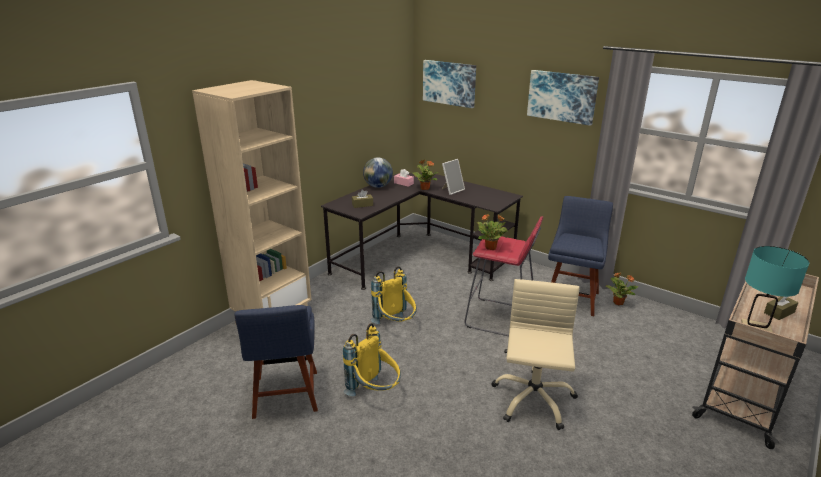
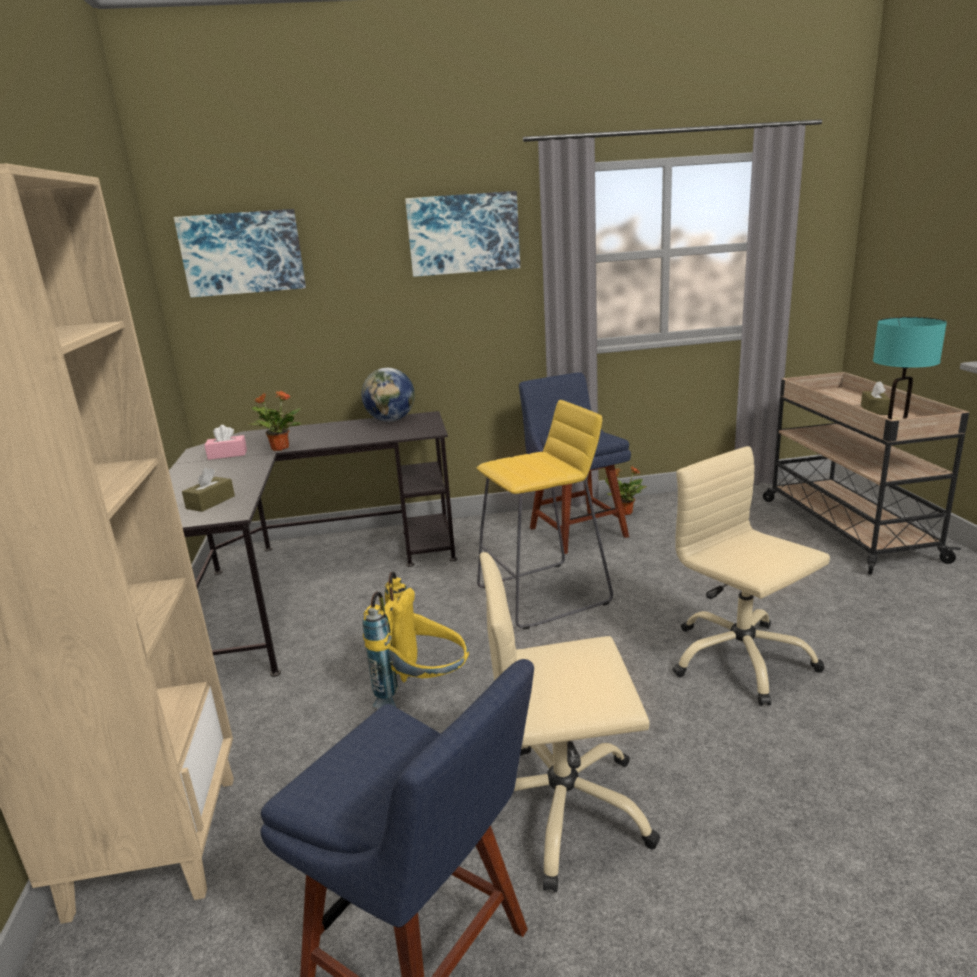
camera: 45 degrees left, 5 degrees down
(375, 393) = (563, 811): yellow backpack -> beige office chair
(378, 186) = (187, 472): globe -> globe (391, 420)
(452, 190) = (329, 436): picture frame -> none
(491, 248) = (524, 472): potted plant -> none
(501, 318) = (545, 595): red stool -> yellow stool

